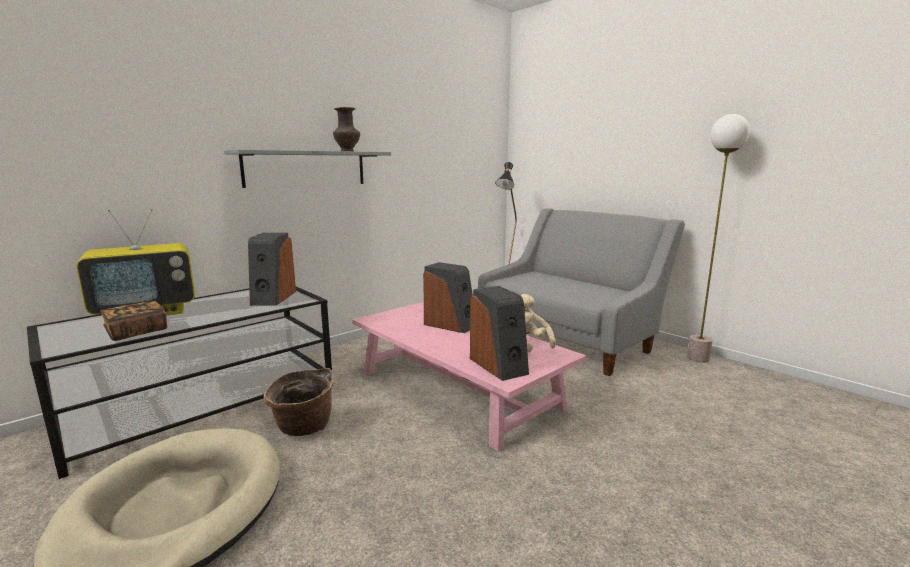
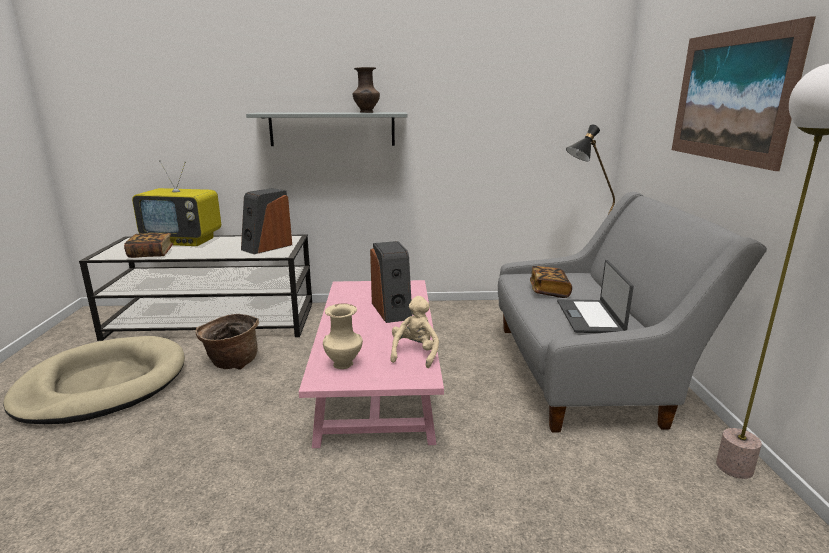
camera: 40 degrees right, 5 degrees up
(499, 365) = (344, 364): speaker -> beige vase
(540, 284) = (549, 291): none -> book
(591, 291) = (590, 316): none -> laptop
(626, 138) = (730, 96): none -> picture

